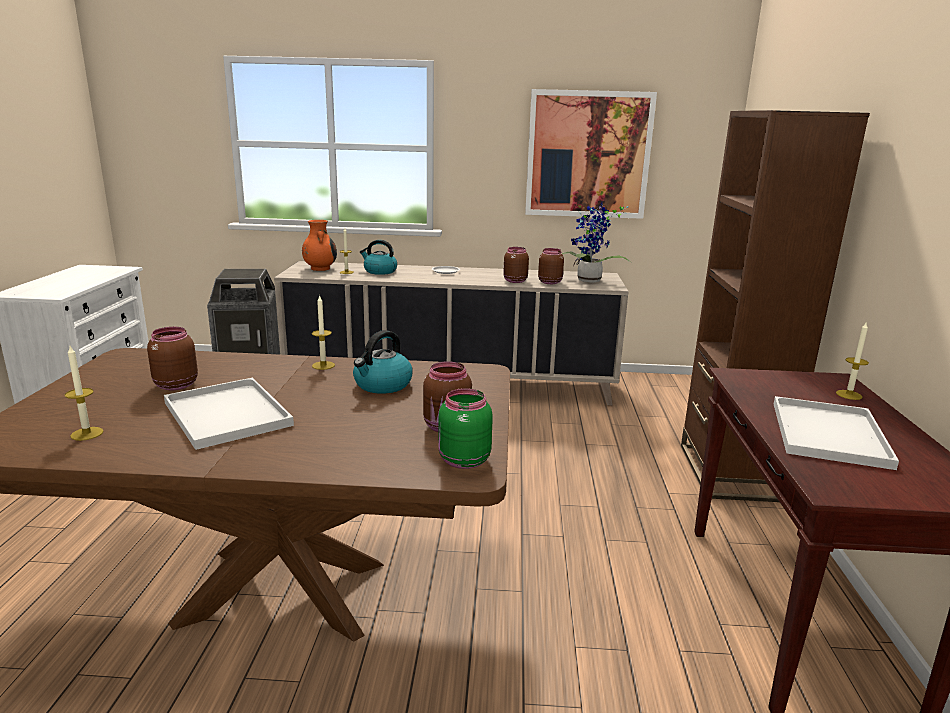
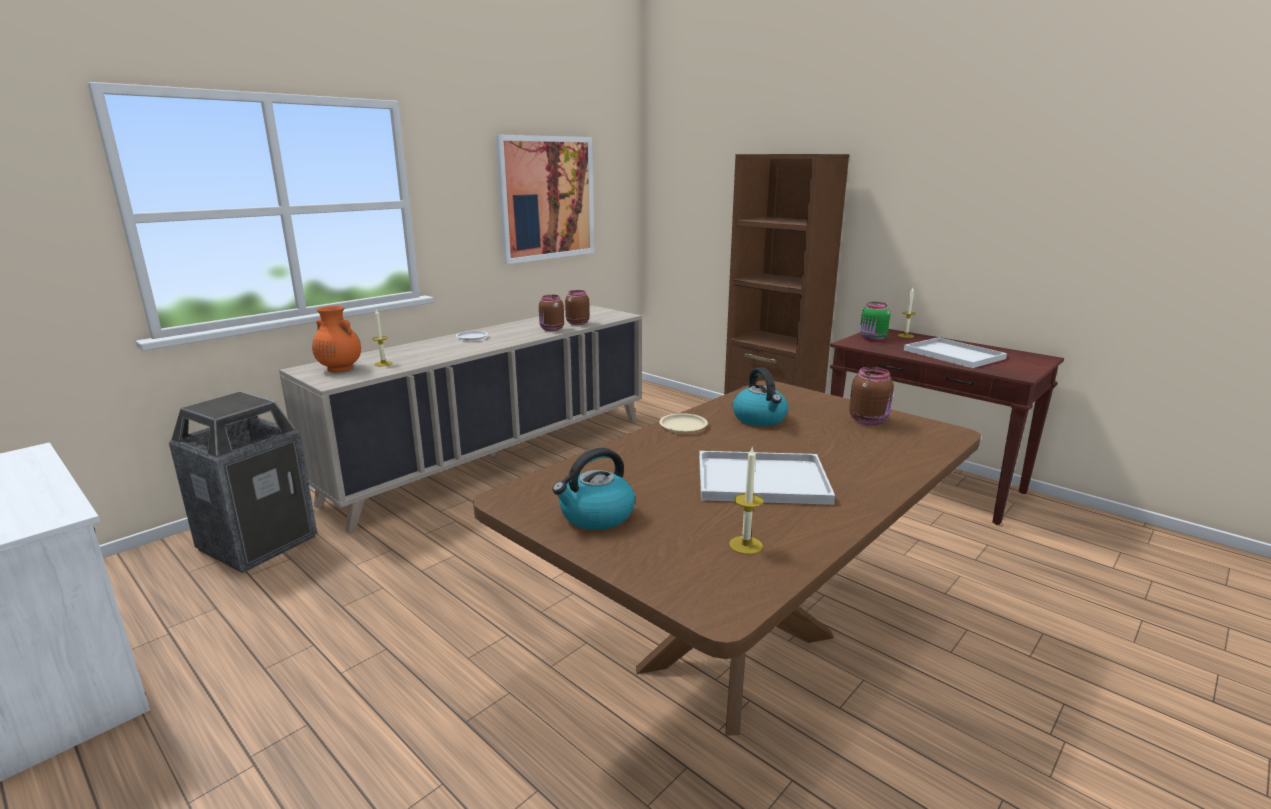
camera: 50 degrees left, 0 degrees up
(175, 385) = (653, 488): brown jar -> none
(323, 365) = (683, 426): candle -> beige plate
(379, 271) = (413, 354): kettle -> kettle (596, 516)
(462, 461) = (930, 430): green jar -> green jar (872, 339)
(589, 281) = (598, 315): potted plant -> none

